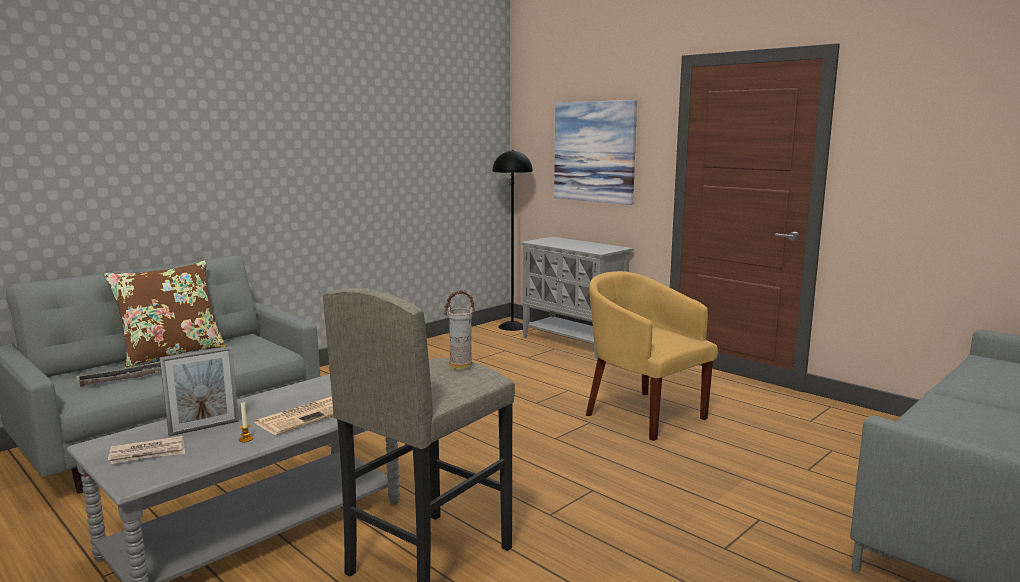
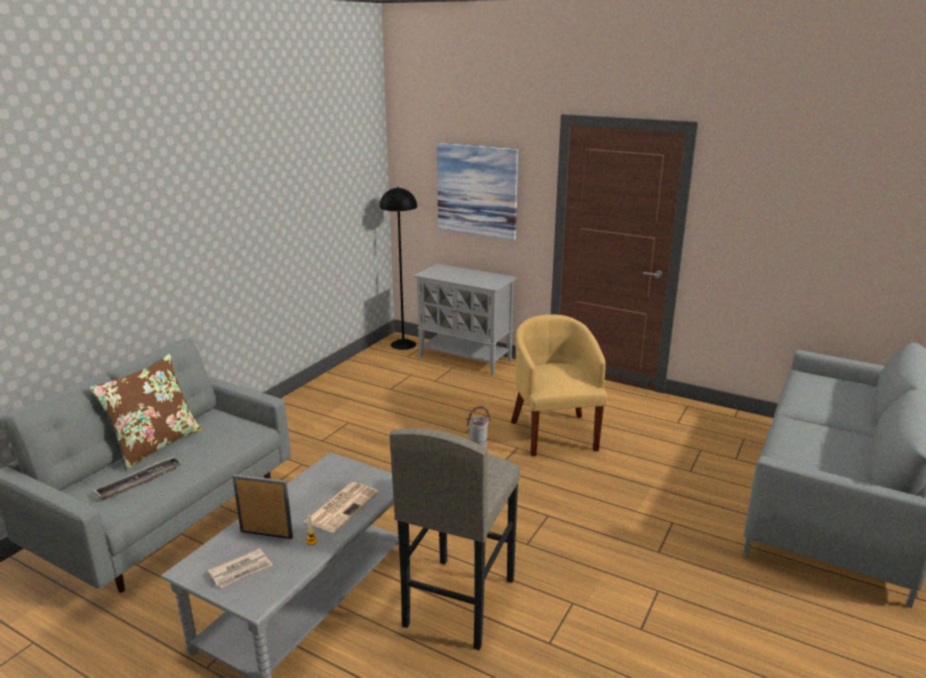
camera: 15 degrees left, 10 degrees up
(204, 428) = (266, 534): picture frame -> picture frame turned 120 degrees counterclockwise
(642, 414) = (554, 433): yellow armchair -> yellow armchair turned 45 degrees clockwise

